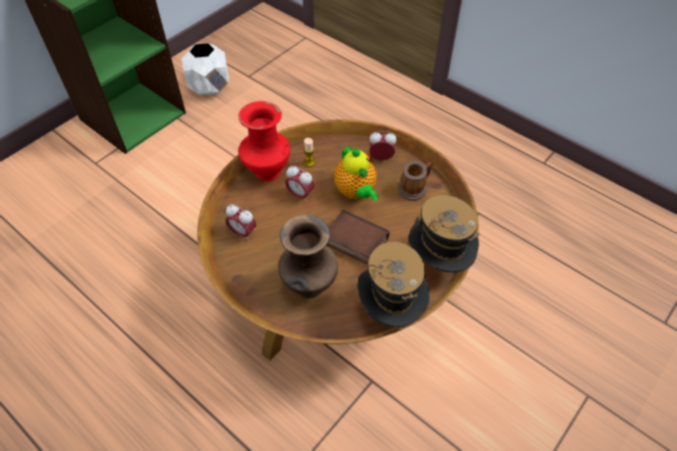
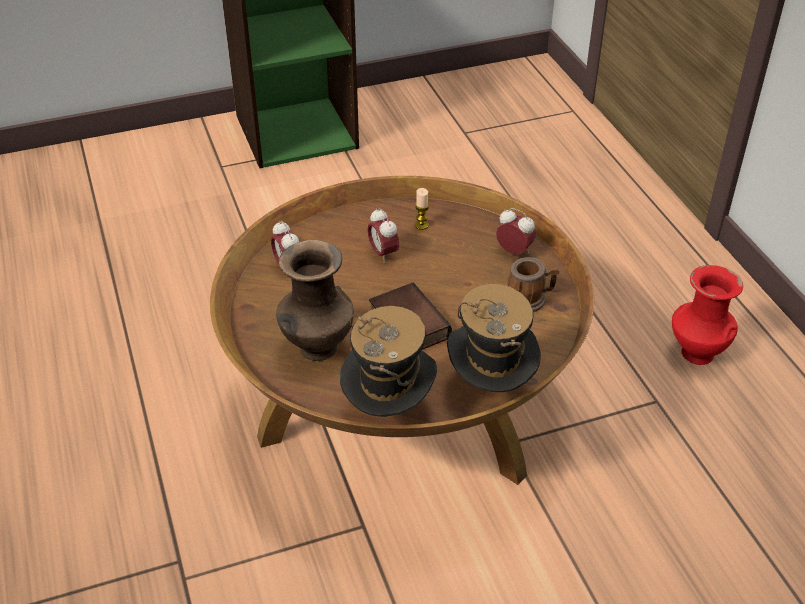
camera: 30 degrees right, 10 degrees down
(210, 87) = (408, 130): white planter -> none
(266, 172) = (363, 217): red vase -> red vase (695, 353)
(356, 192) = (452, 276): teapot -> none

